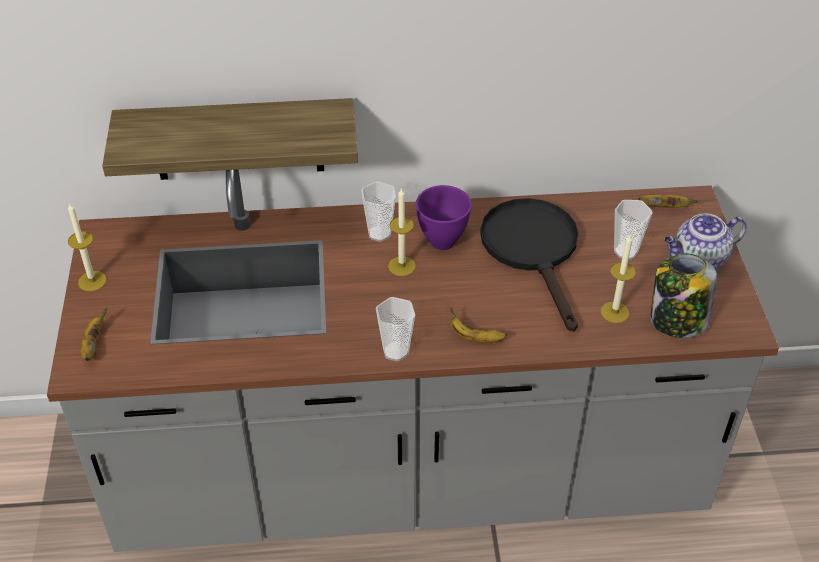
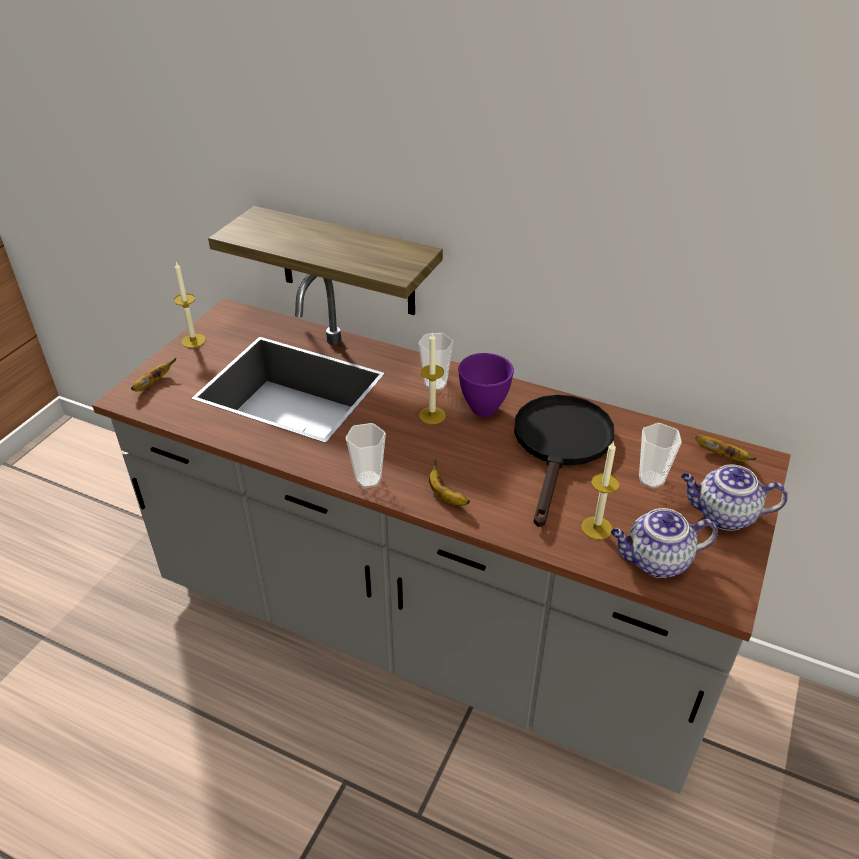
camera: 30 degrees right, 5 degrees down
(677, 321) = (655, 561): jar -> teapot

